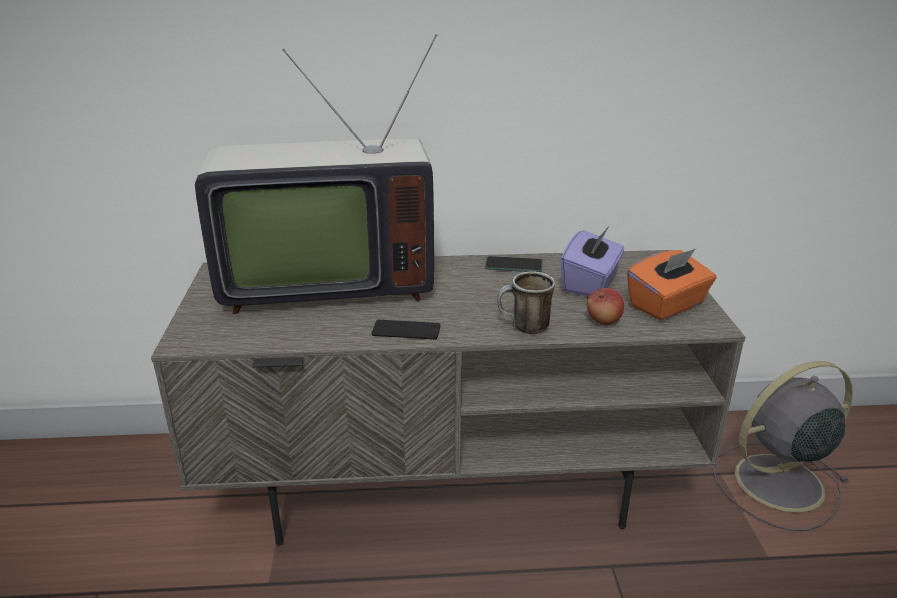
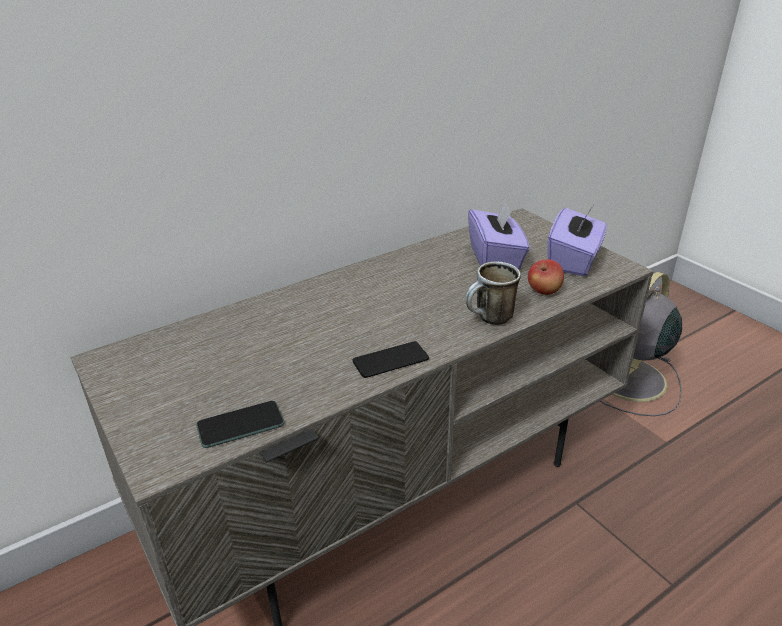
camera: 30 degrees left, 5 degrees up
(324, 284) = (249, 337): television -> none
(513, 265) = (413, 260): phone -> phone (240, 425)
(667, 305) = (574, 261): orange tissue box -> purple tissue box

